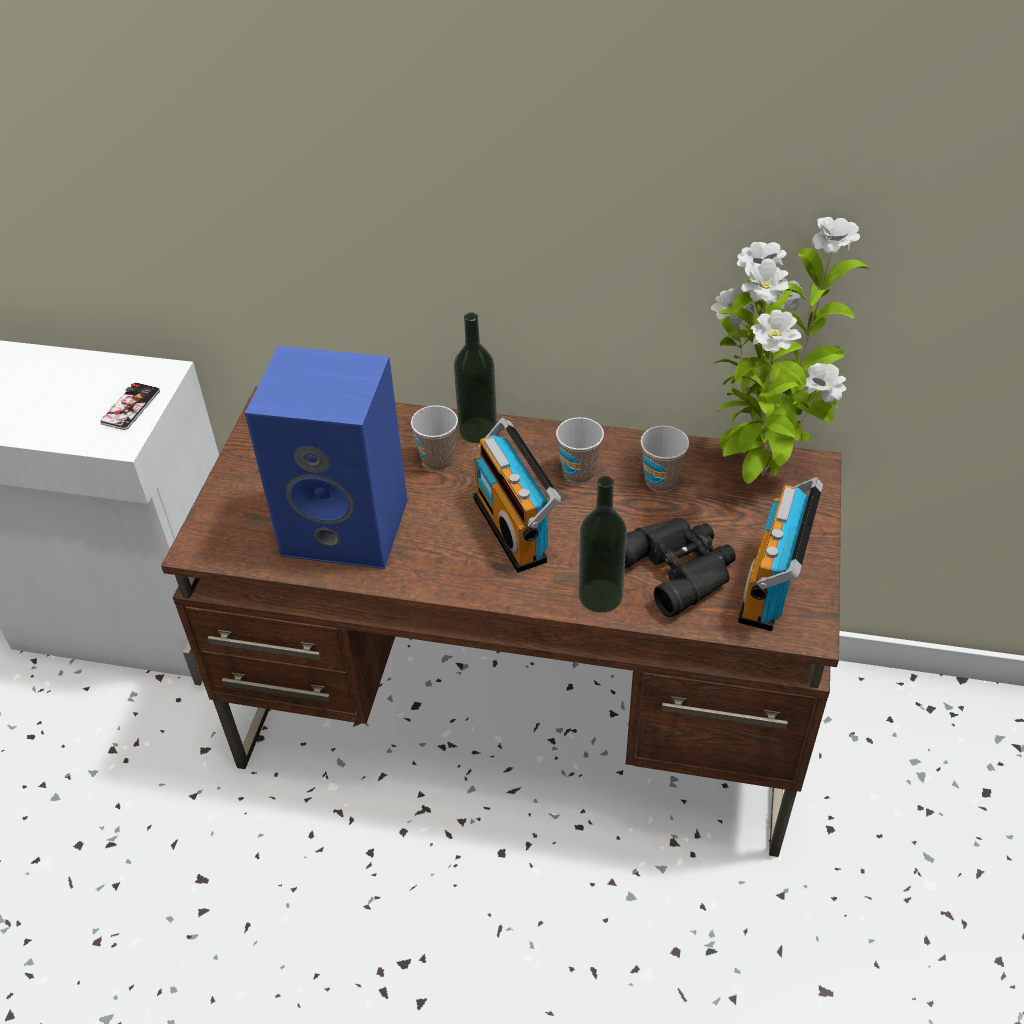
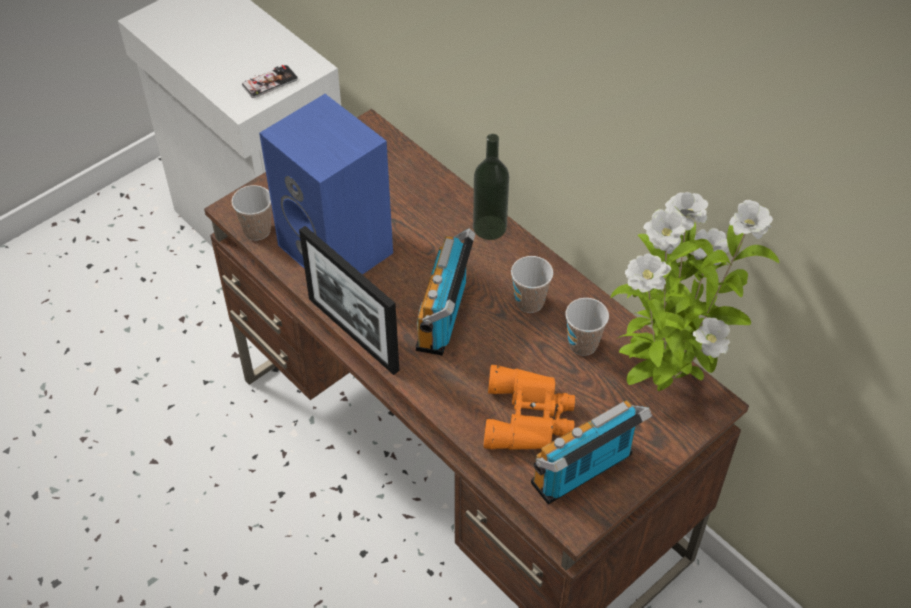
camera: 35 degrees right, 5 degrees up
(438, 460) = (441, 235): cup -> cup (257, 231)
(441, 593) = (353, 334): none -> picture frame
(600, 595) = (455, 402): bottle -> none
(679, 568) = (530, 417): black binoculars -> orange binoculars

